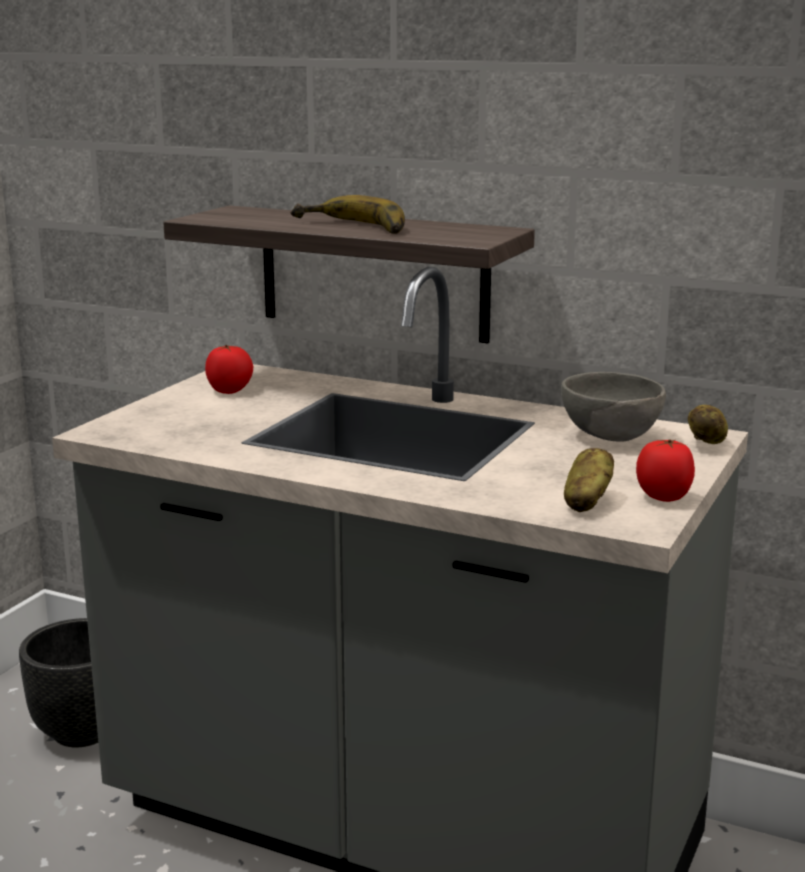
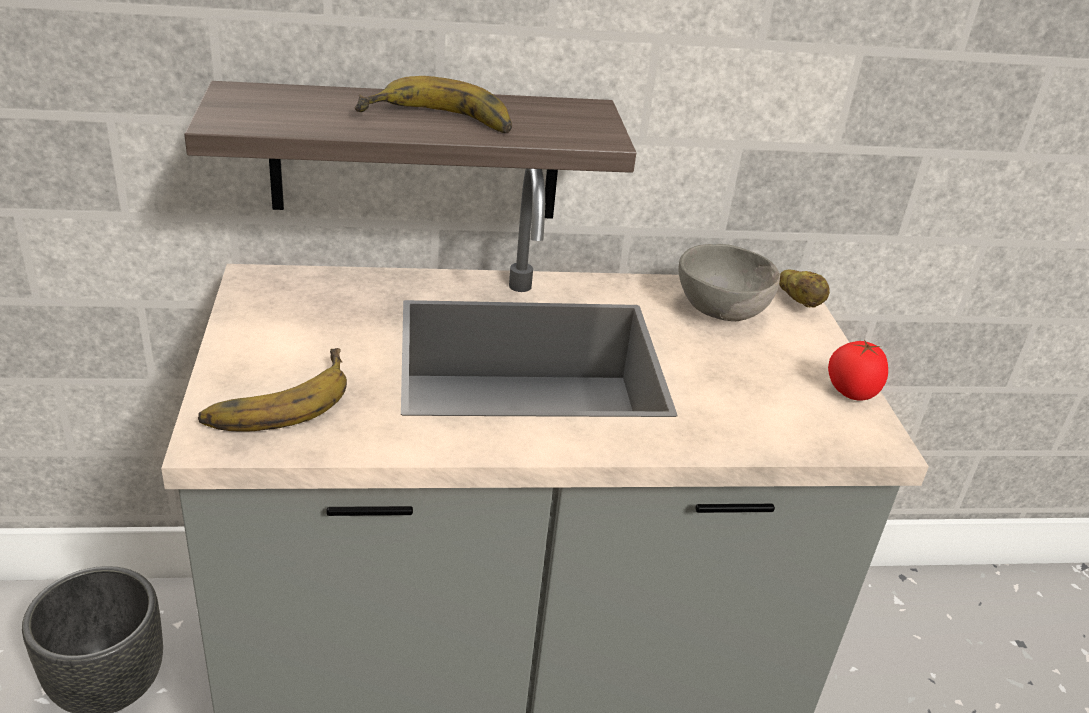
camera: 35 degrees left, 15 degrees up
(166, 422) = (275, 398): none -> banana
(230, 391) = (290, 322): tomato -> none
(586, 502) = (804, 418): potato -> none

